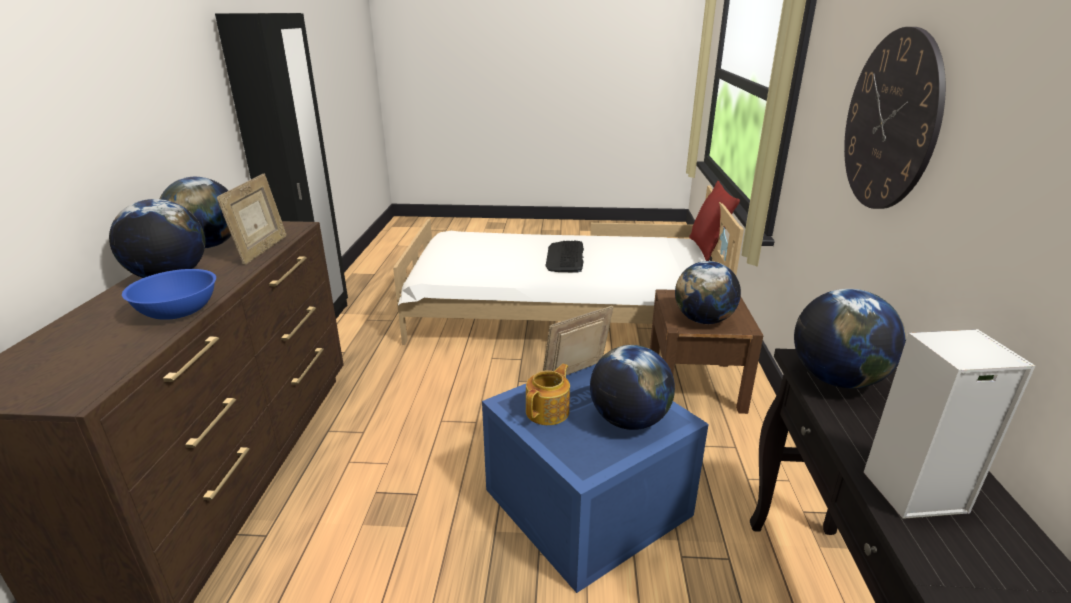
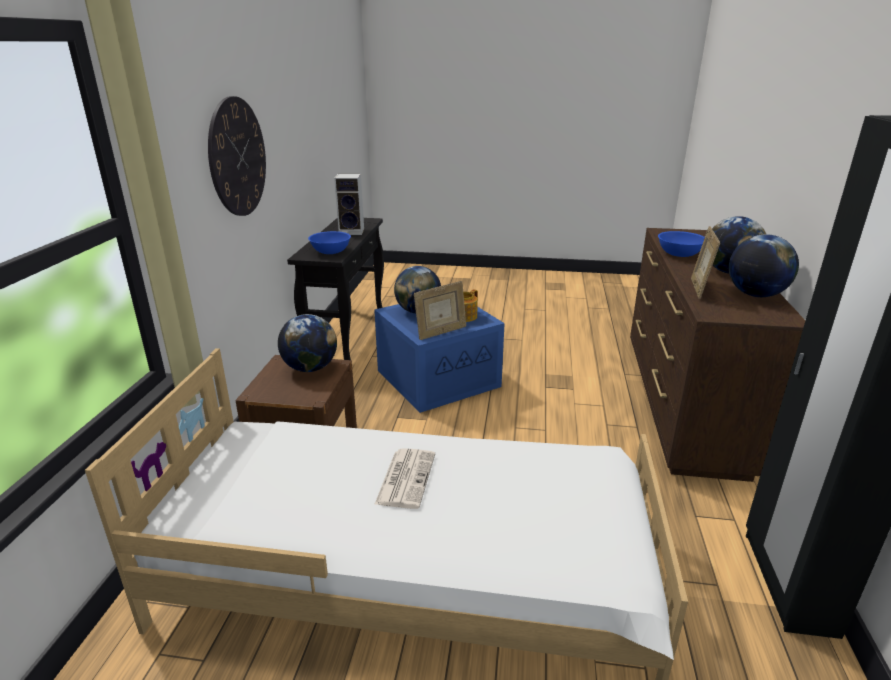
camera: 175 degrees left, 0 degrees up
(565, 257) = (406, 478): keyboard -> newspaper
(707, 249) = (164, 496): red pillow -> none
(836, 380) = (330, 252): globe -> blue bowl

